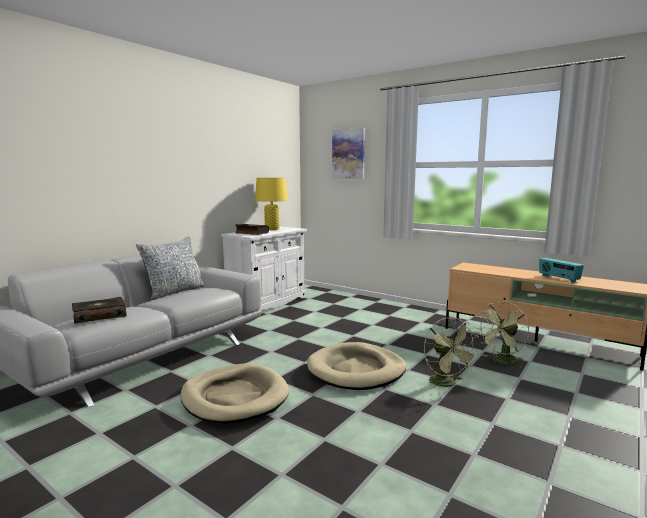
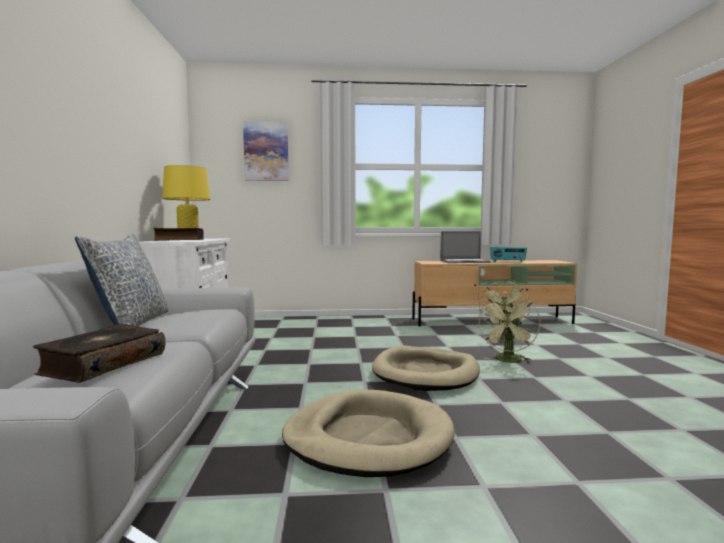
camera: 40 degrees left, 5 degrees down
(447, 384) = (508, 361): green fan -> green fan turned 90 degrees clockwise
(508, 271) = (464, 261): none -> laptop

